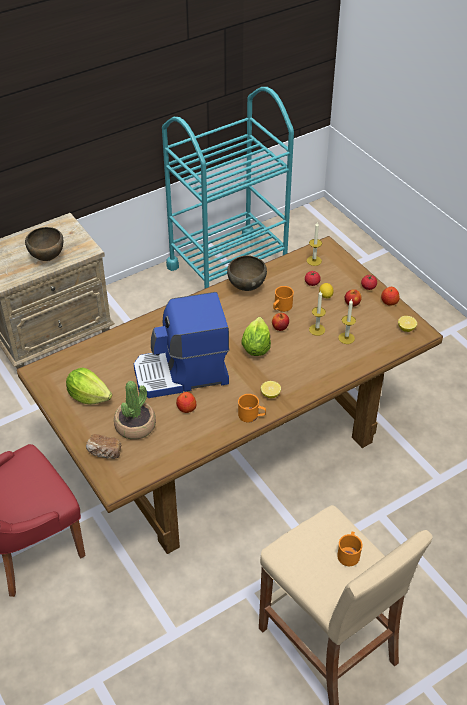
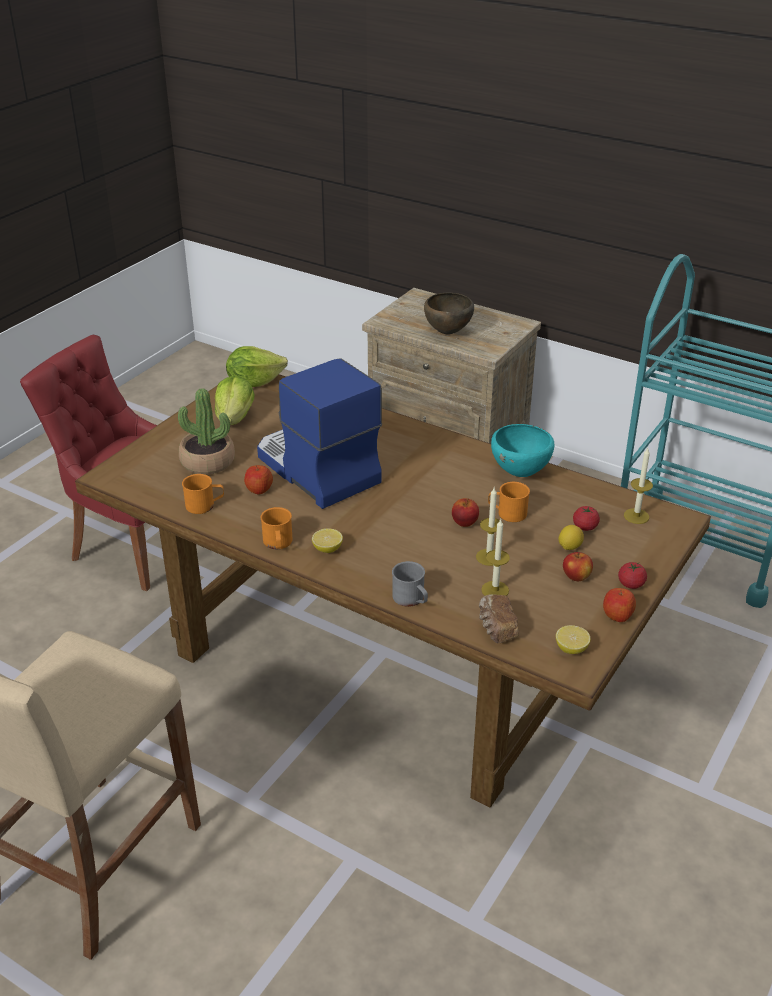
camera: 65 degrees right, 10 degrees down
(104, 453) = (153, 454): bread -> bread (496, 628)
(246, 287) = (520, 473): brown bowl -> turquoise bowl
(256, 347) = (408, 513): lettuce -> lettuce (254, 382)
(336, 374) = (411, 599): none -> grey mug
(349, 553) = (84, 709): orange mug -> orange mug (205, 505)

